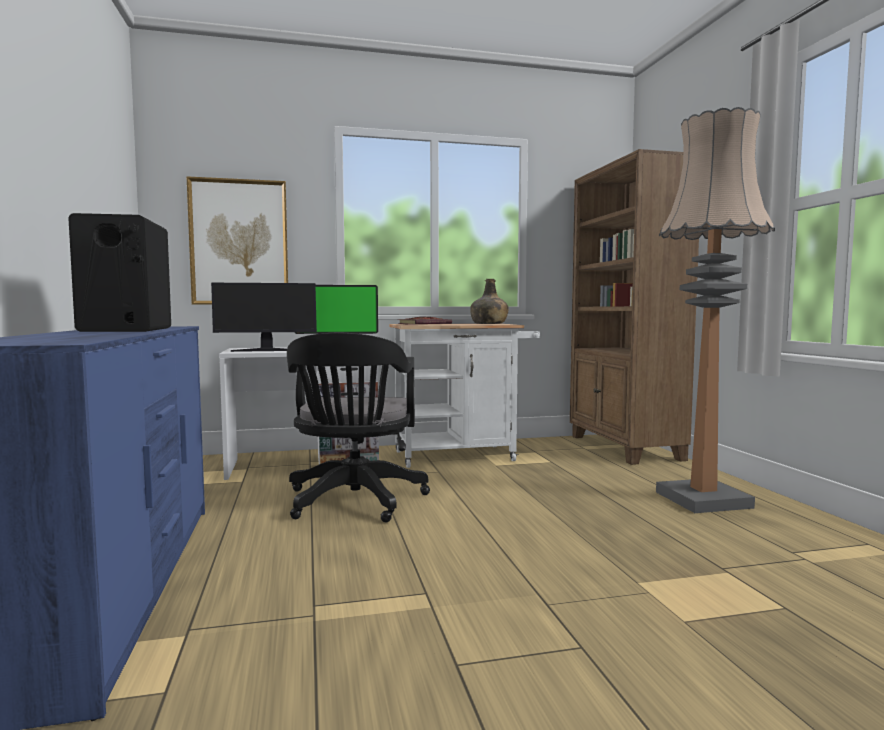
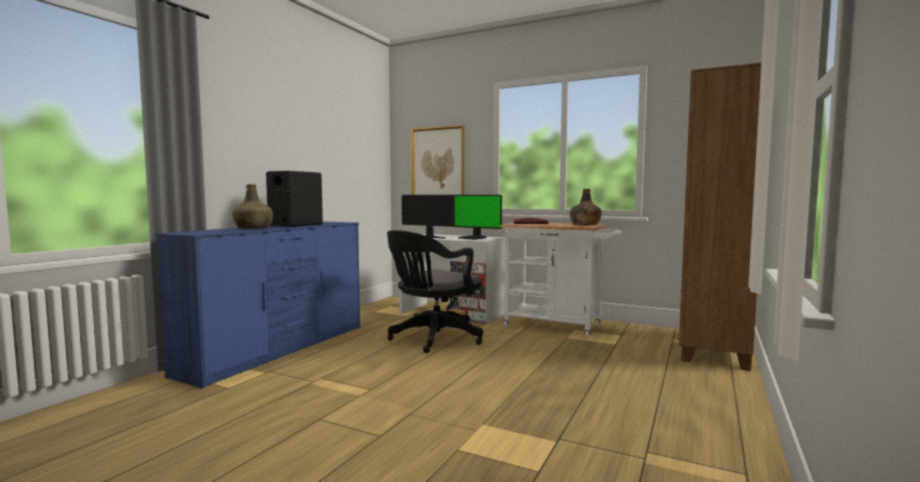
camera: 40 degrees right, 0 degrees up
(85, 334) = (253, 228): none -> green bottle
(703, 500) = (674, 399): floor lamp -> none

